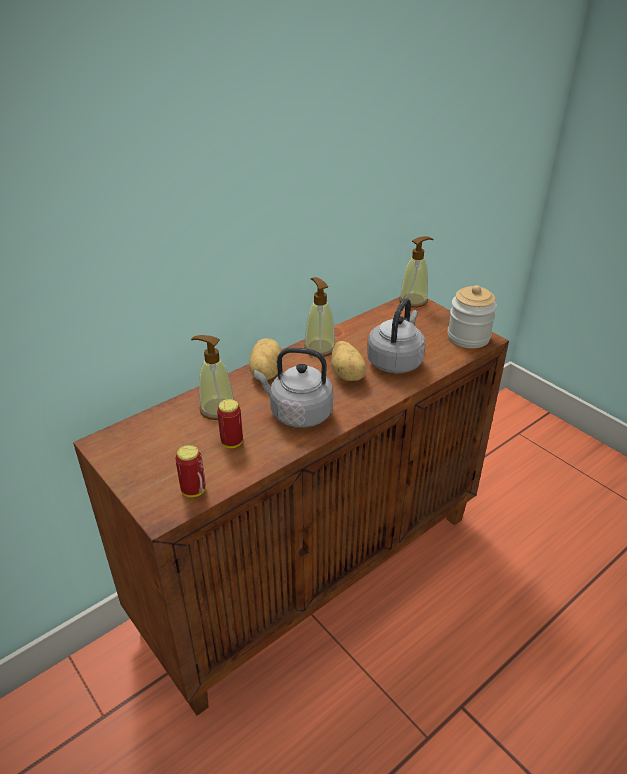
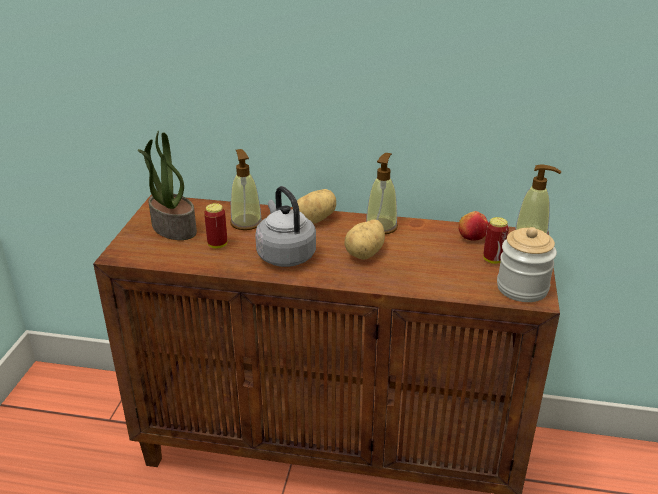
camera: 50 degrees right, 5 degrees down
(163, 456) = (172, 228): none -> potted plant
(193, 490) = (152, 254): can -> can (493, 260)
(384, 321) = (471, 237): none -> apple
(396, 361) = (420, 267): grey kettle -> none

